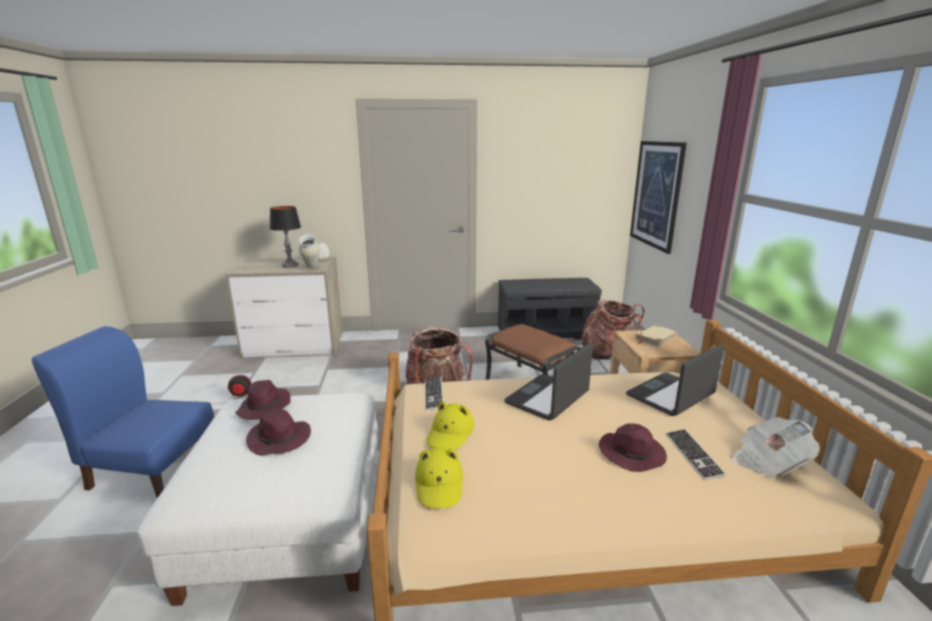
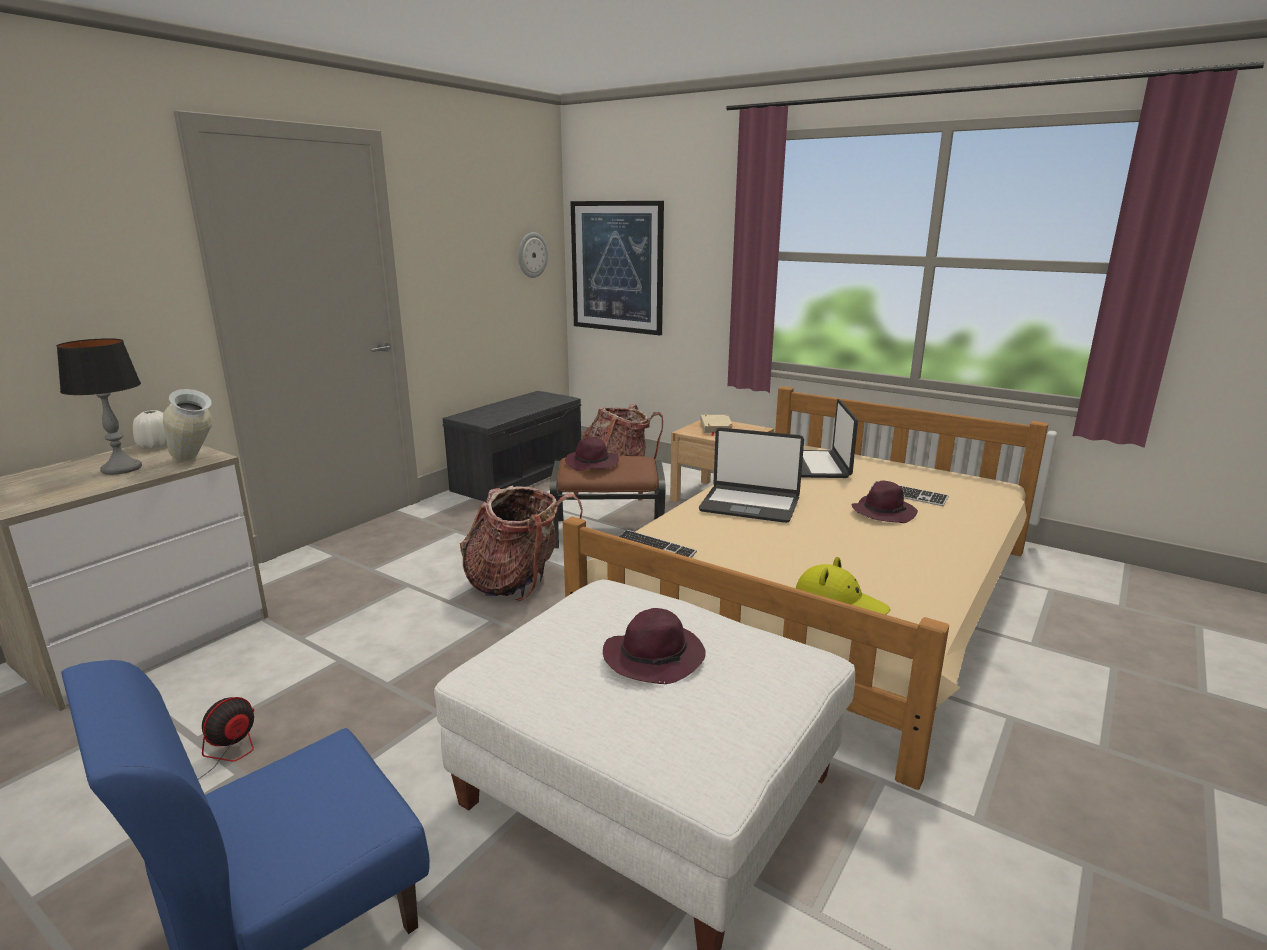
camera: 50 degrees left, 0 degrees up
(264, 407) = (539, 650): purple hat -> purple hat (592, 464)
(450, 433) = (752, 568): yellow hat -> none
(548, 398) = (749, 505): laptop -> laptop turned 60 degrees counterclockwise
(598, 180) = (532, 255): none -> wall clock
(768, 462) = (941, 480): newspaper -> none

